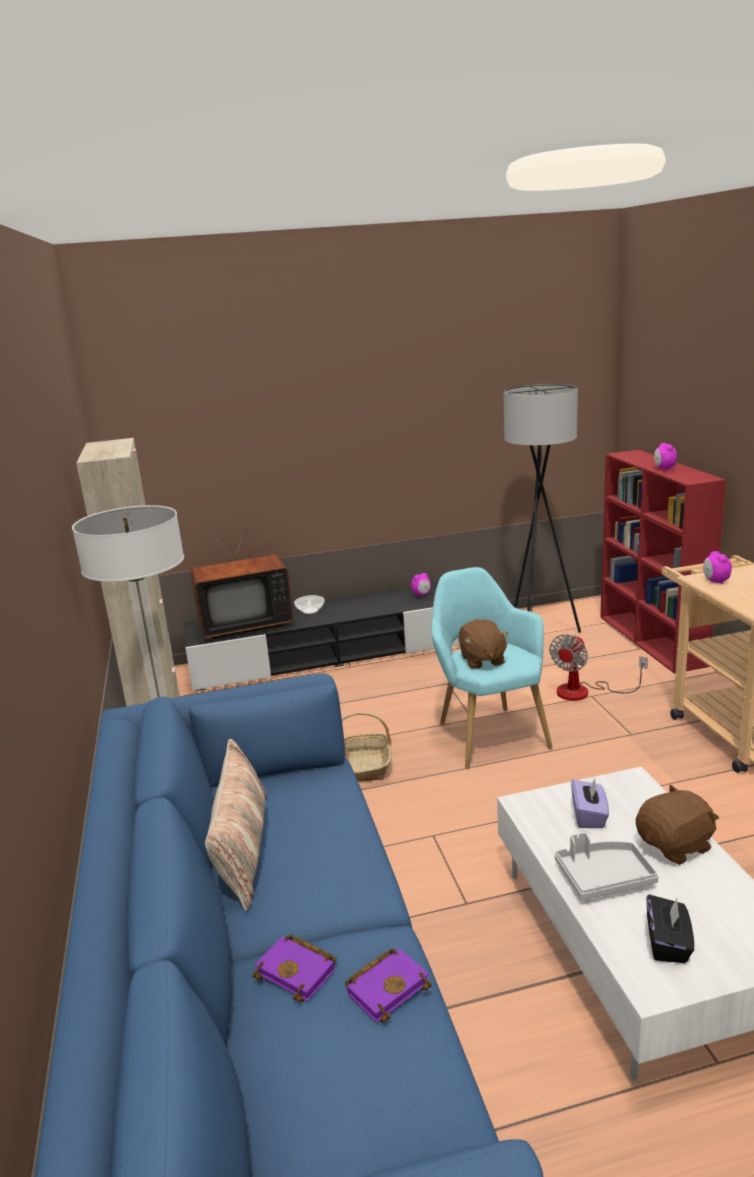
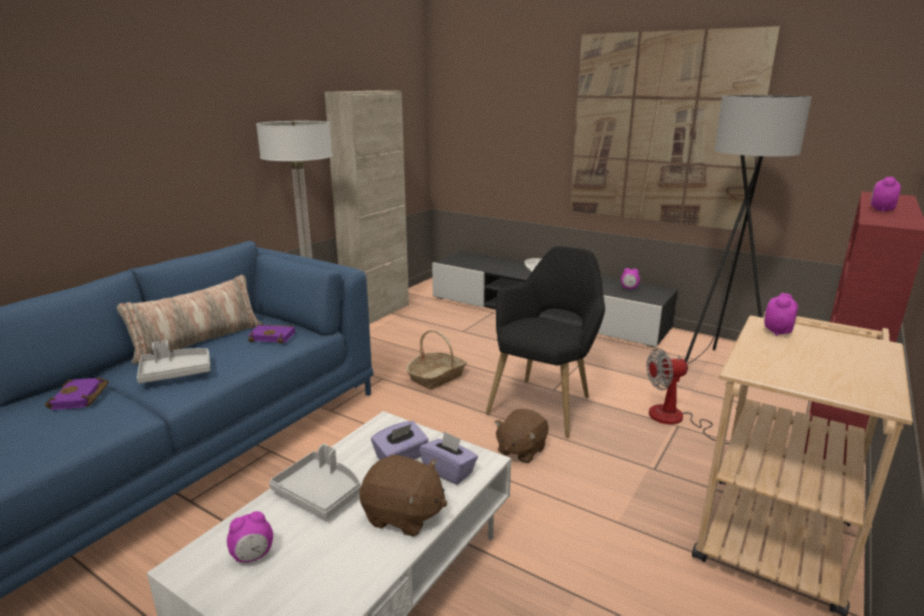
camera: 45 degrees right, 0 degrees up
(244, 624) = (484, 263): television -> none
(320, 882) = (176, 373): none -> grey tray
(388, 986) = (76, 429): purple book -> purple book (274, 336)
(410, 427) = (661, 130): none -> picture
(482, 660) = (531, 327): brown plush toy -> brown plush toy (520, 450)
(488, 733) = (545, 403): turquoise armchair -> black armchair
(633, 801) = (449, 471): none -> purple tissue box
(668, 943) = (253, 556): black tissue box -> alarm clock

